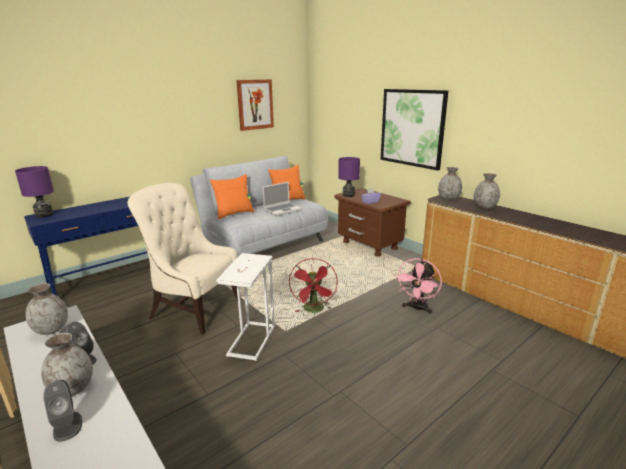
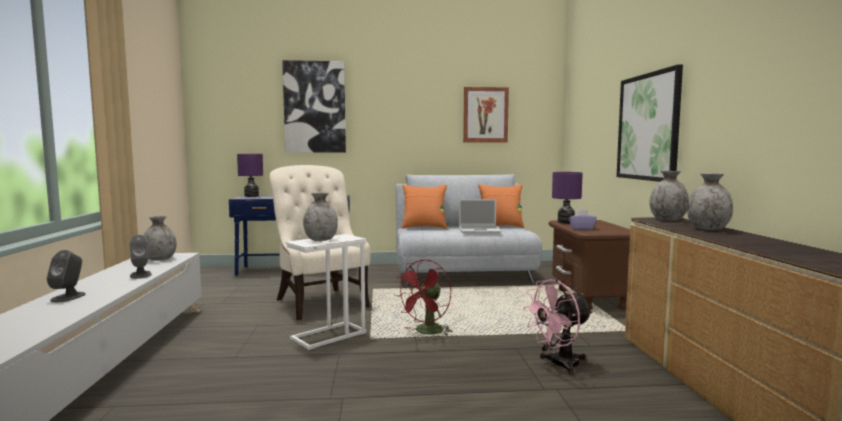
camera: 35 degrees right, 15 degrees down
(73, 388) = (108, 284): grey vase -> grey vase (321, 240)
(95, 107) = (315, 107): none -> picture

